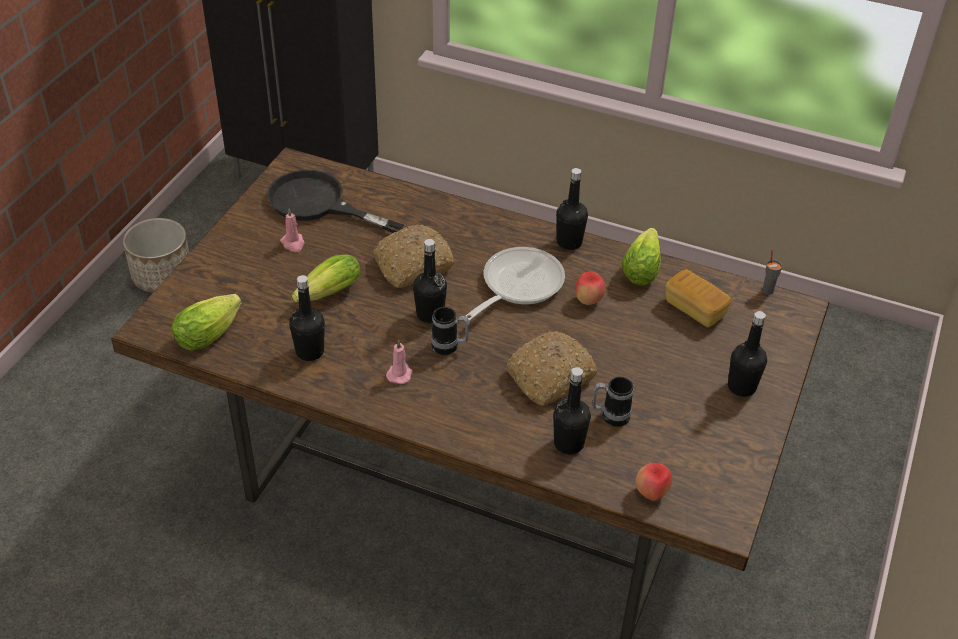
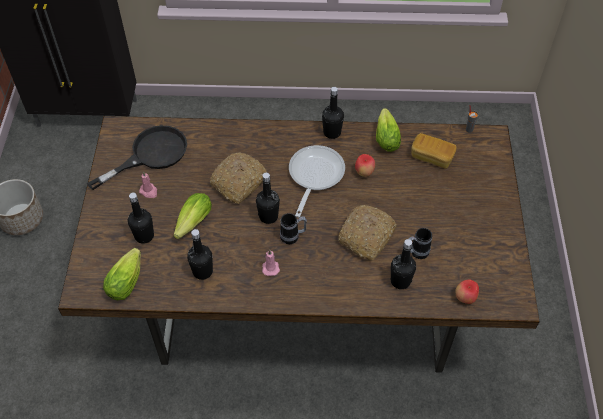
camera: 20 degrees left, 10 degrees up
(318, 204) = (150, 155): black frying pan -> black frying pan turned 135 degrees clockwise
(741, 387) = (484, 204): black bottle -> black bottle (144, 236)

